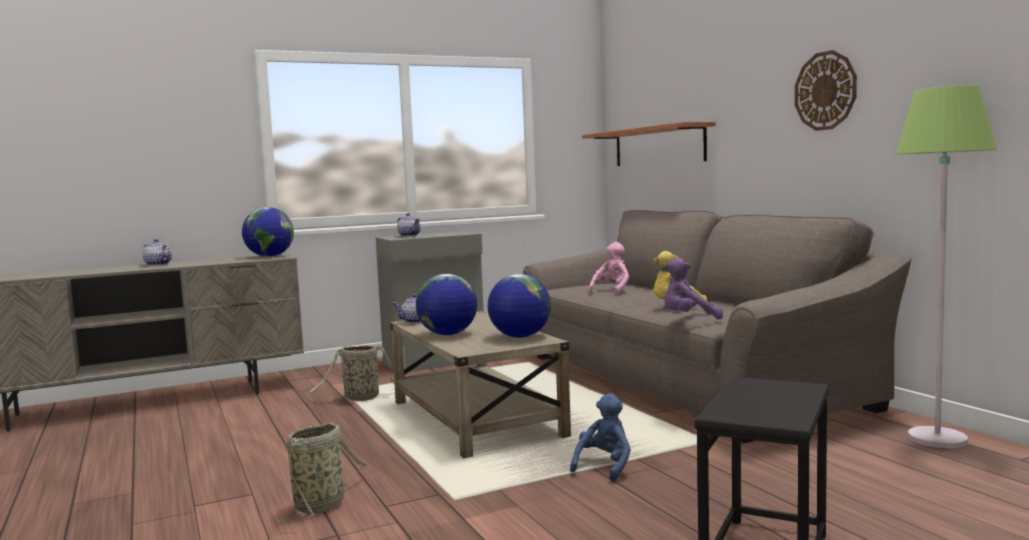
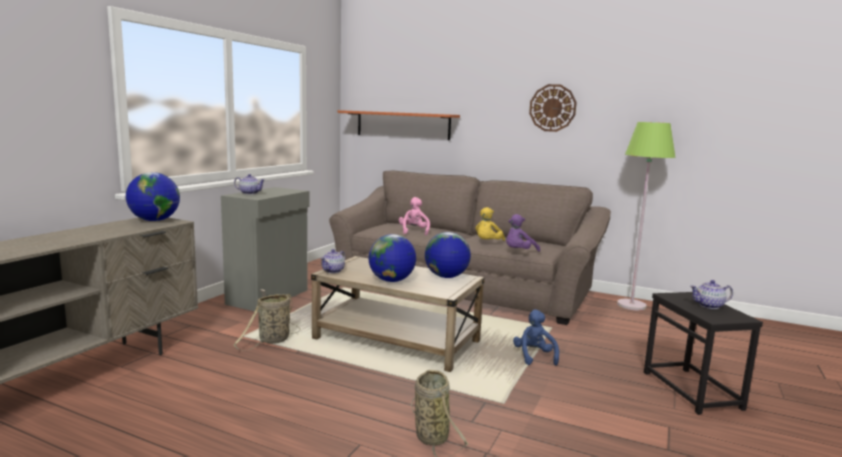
camera: 40 degrees left, 5 degrees up
(158, 264) = (49, 238): teapot -> teapot (709, 306)

